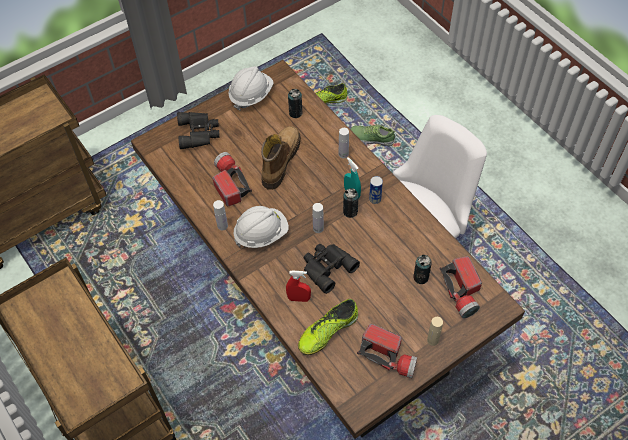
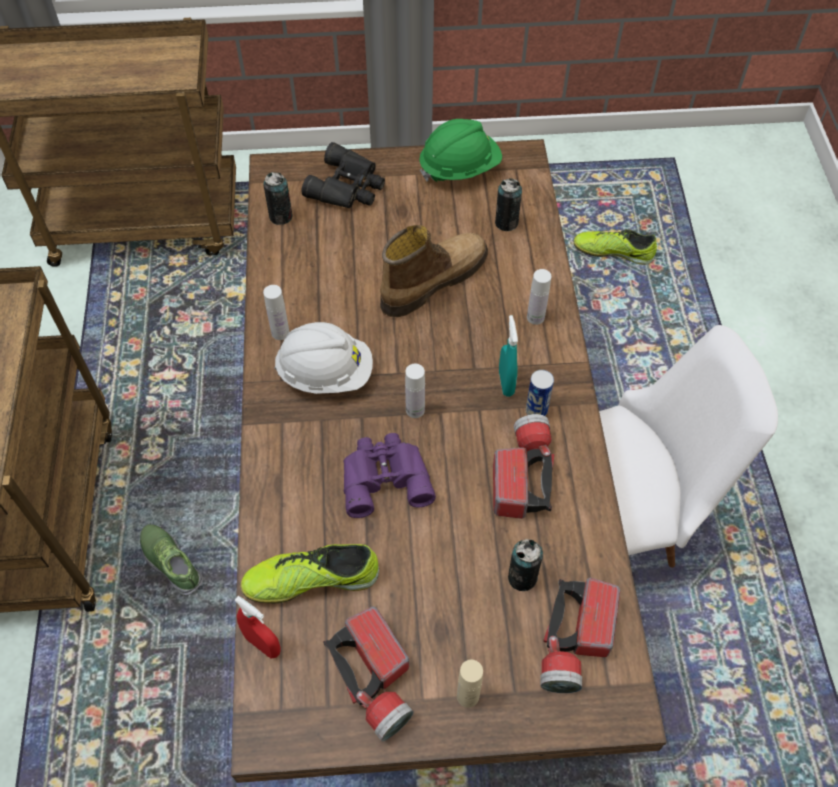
camera: 30 degrees right, 0 degrees up
(229, 183) = (336, 277): flashlight -> flashlight (522, 474)
(251, 95) = (459, 168): white hard hat -> green hard hat
(299, 298) = (307, 502): red spray bottle -> red spray bottle (263, 644)
(326, 267) = (384, 477): black binoculars -> purple binoculars
(350, 211) = (483, 410): can -> can (281, 216)
(372, 138) = (652, 335): shoe -> shoe (172, 562)

